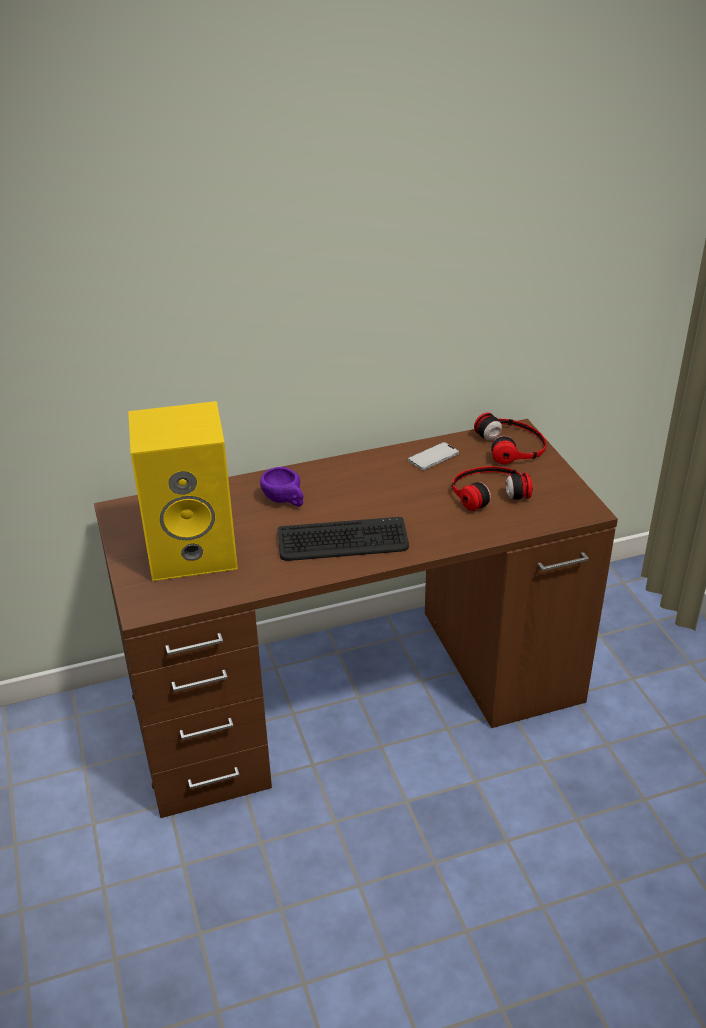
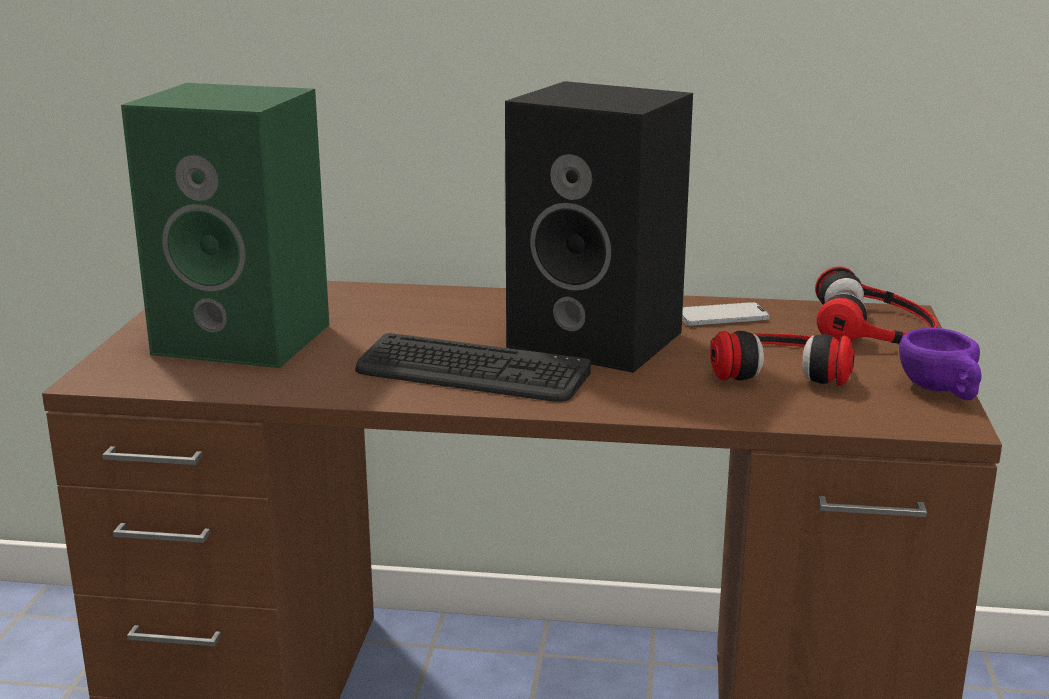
camera: 25 degrees right, 15 degrees down
(194, 550) = (248, 338): yellow speaker -> green speaker
(285, 501) = (438, 317): purple cup -> purple cup (941, 391)
(386, 494) = (600, 339): none -> black speaker

